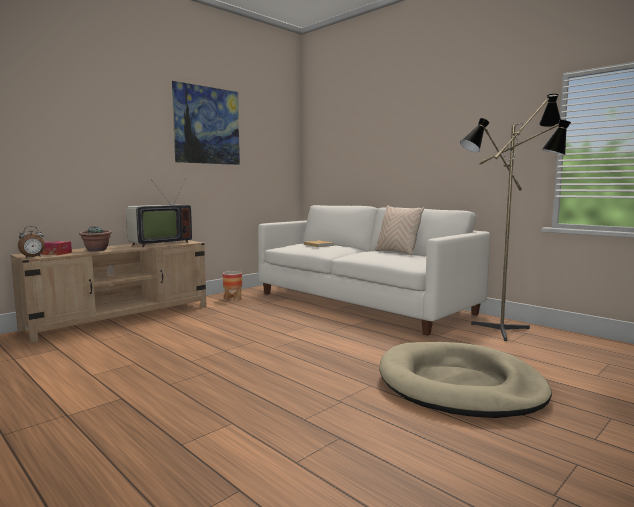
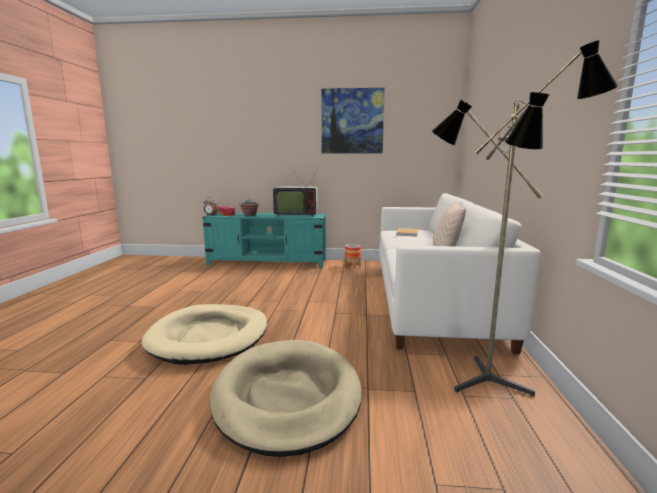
camera: 50 degrees right, 5 degrees up
(121, 317) = (267, 262): beige tv stand -> turquoise tv stand
(286, 388) = (209, 337): none -> beige dog bed

